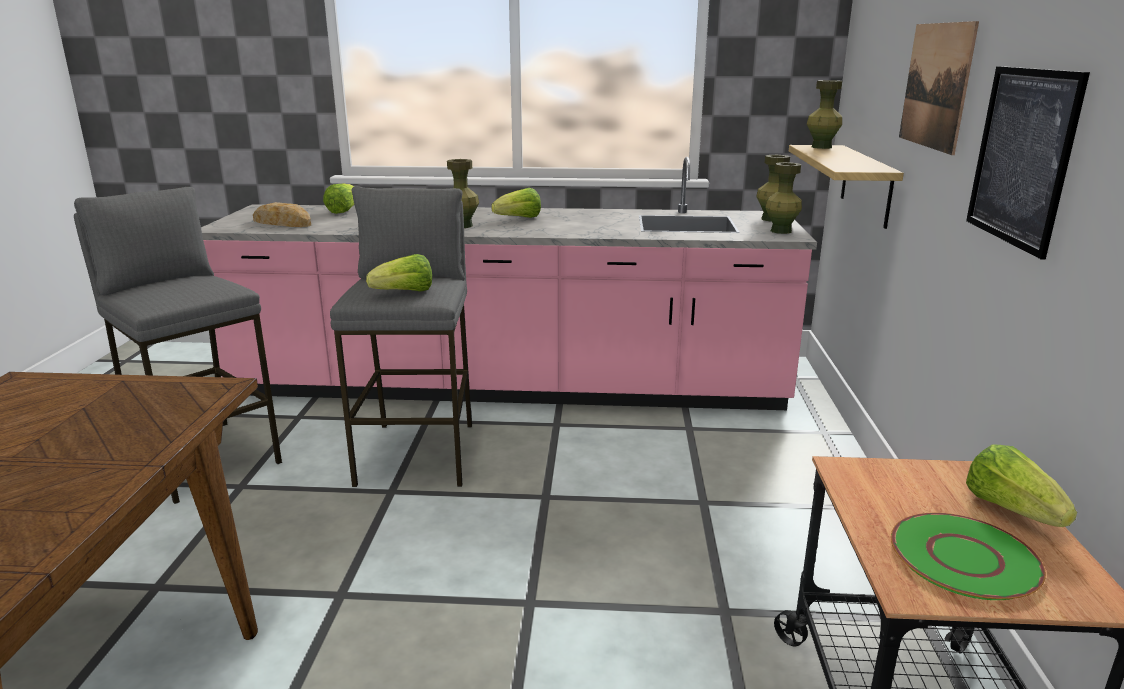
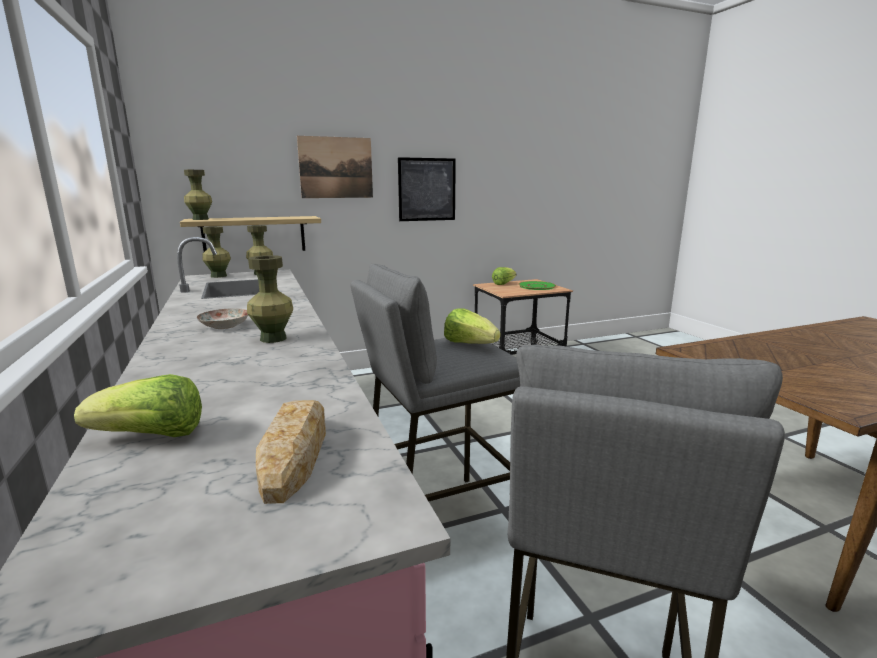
camera: 115 degrees left, 5 degrees down
(519, 218) = (225, 326): lettuce -> plate

